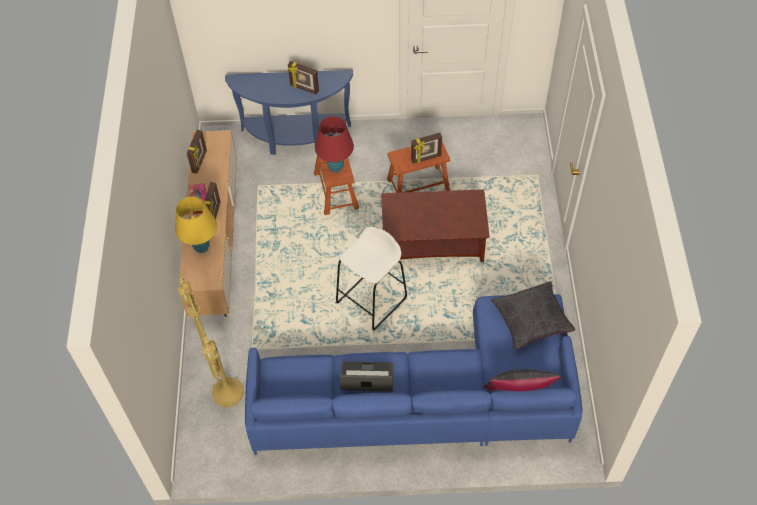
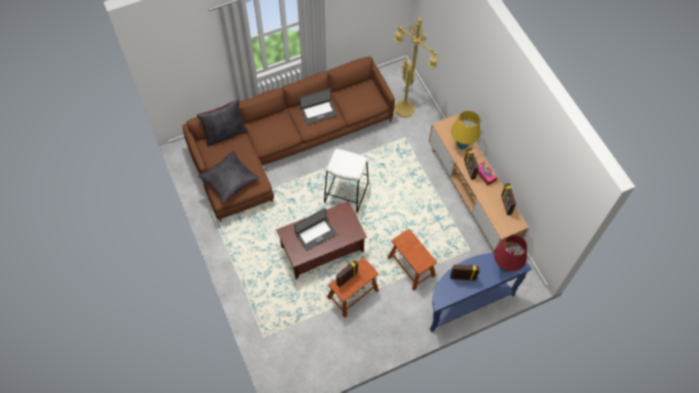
camera: 155 degrees right, 5 degrees up
(335, 167) = (410, 246): red table lamp -> red table lamp (505, 267)
(428, 398) = (284, 145): blue sofa -> brown sofa
(442, 216) = (315, 234): none -> laptop

